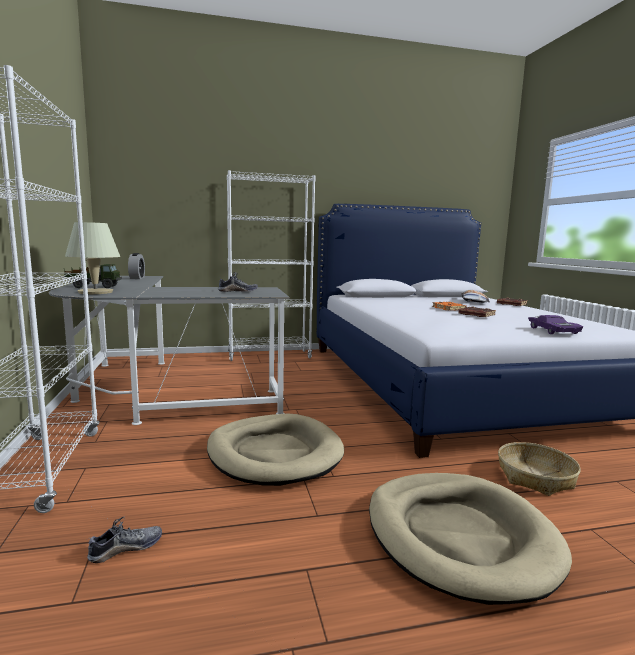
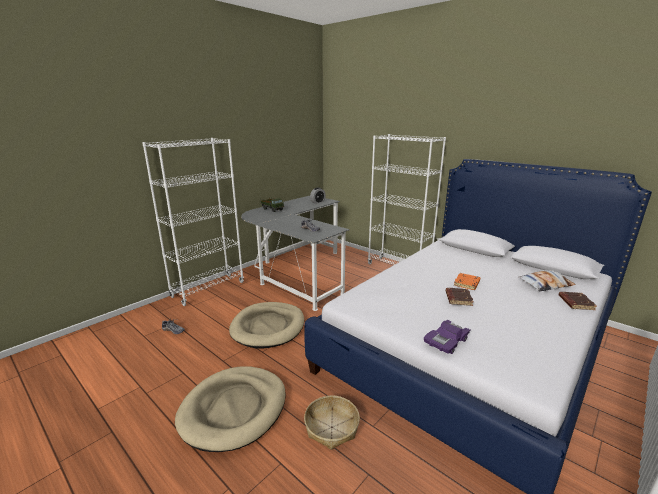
camera: 55 degrees right, 10 degrees up
(95, 292) = (257, 215): beige table lamp -> none

